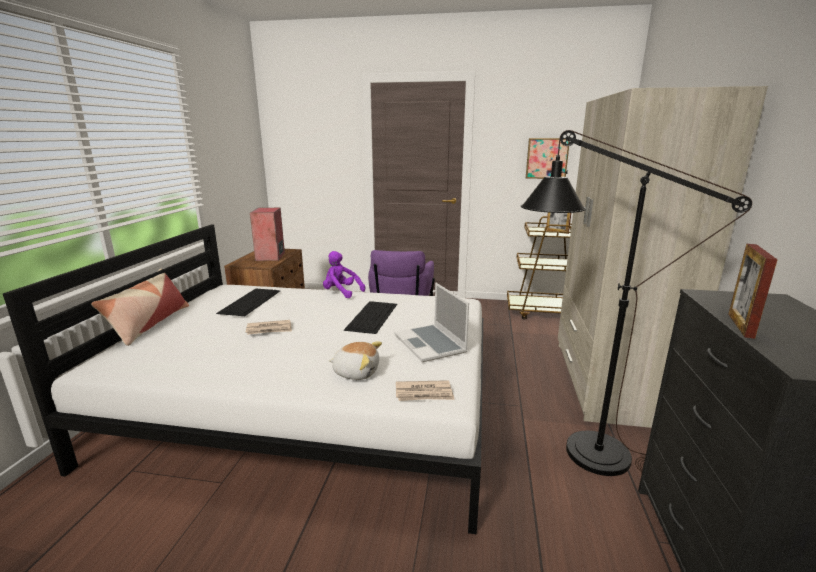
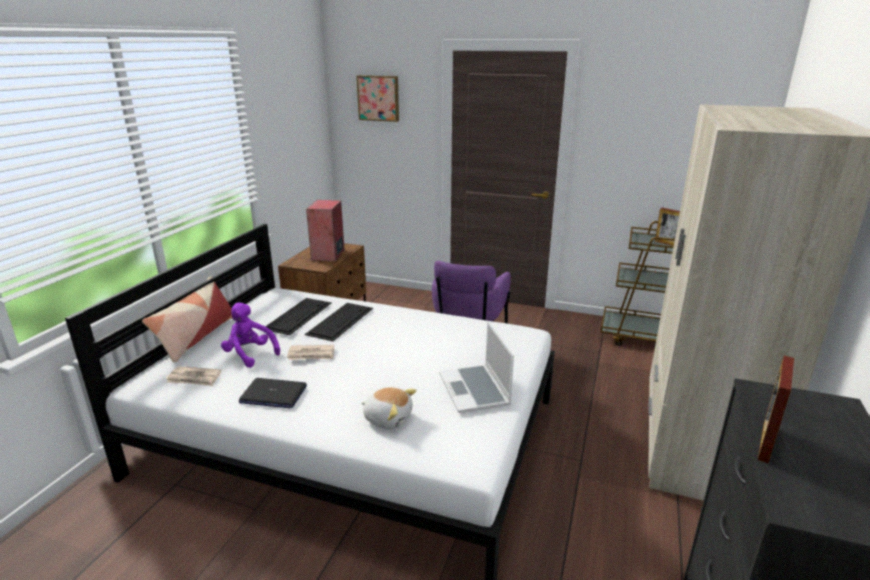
camera: 10 degrees right, 5 degrees up
(236, 363) = (273, 394): none -> laptop
(341, 292) = (396, 309): purple plush toy -> purple plush toy (250, 354)
(372, 316) = (421, 346): keyboard -> keyboard (340, 320)
(424, 393) = (450, 452): newspaper -> newspaper (194, 378)
(546, 158) = (665, 150): picture -> picture (379, 98)
(578, 449) = (631, 521): black floor lamp -> none

